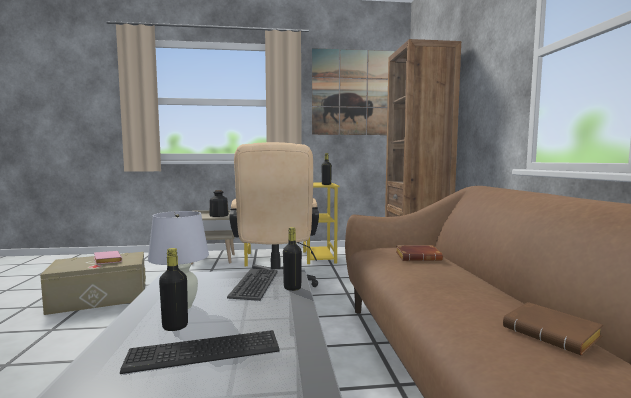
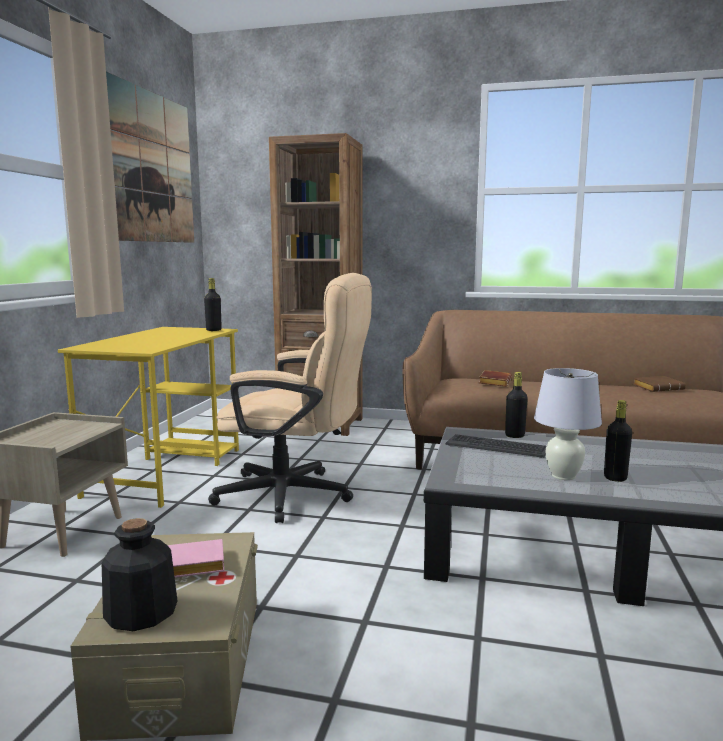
camera: 70 degrees left, 5 degrees up
(206, 352) = (662, 468): keyboard -> none
(218, 215) = (72, 429): bottle -> bottle (140, 612)

